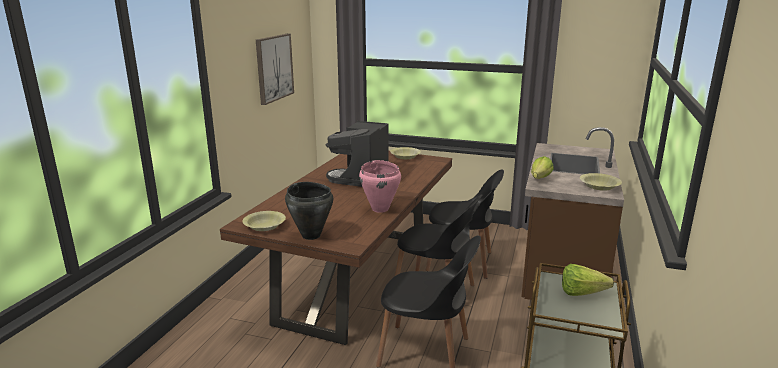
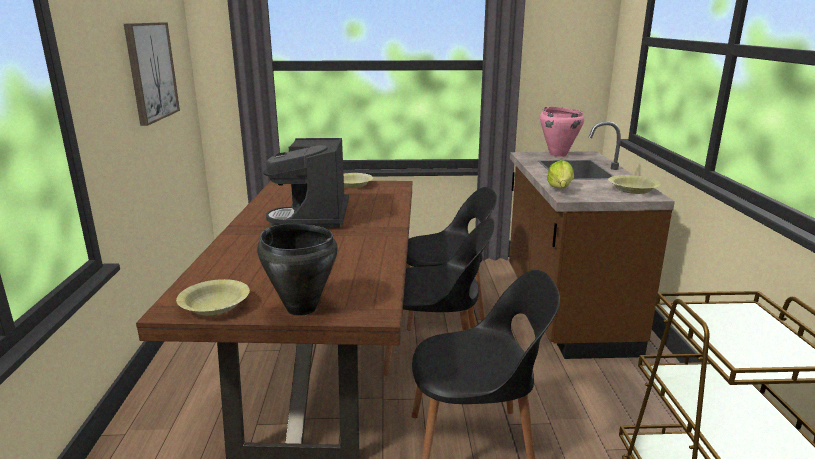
camera: 20 degrees left, 0 degrees up
(380, 209) = (375, 254): pink cooking pot -> pink cooking pot (558, 154)
(586, 294) = (742, 325): lettuce -> none

